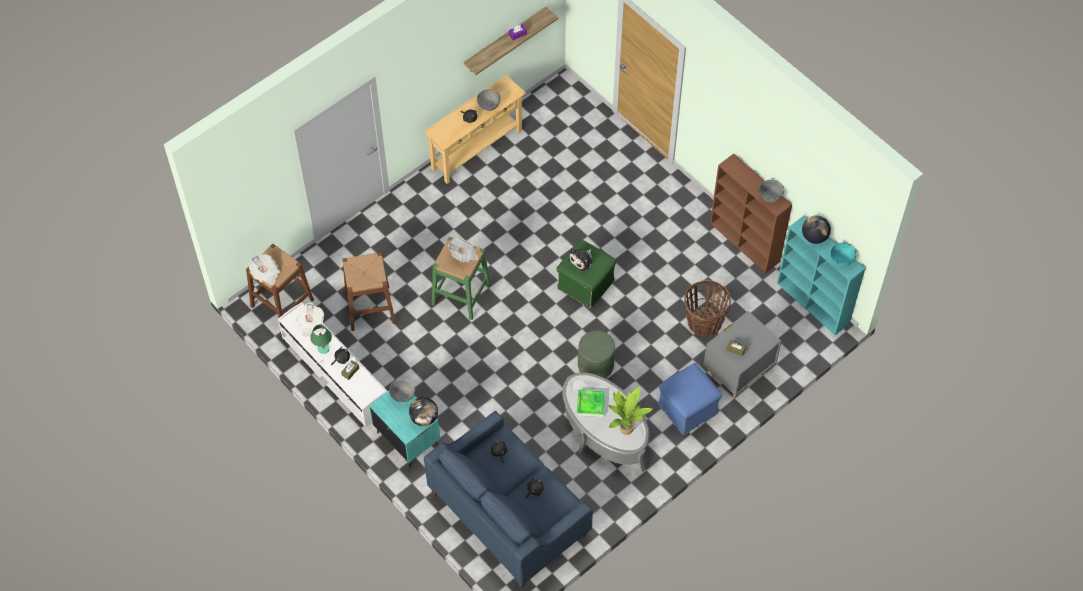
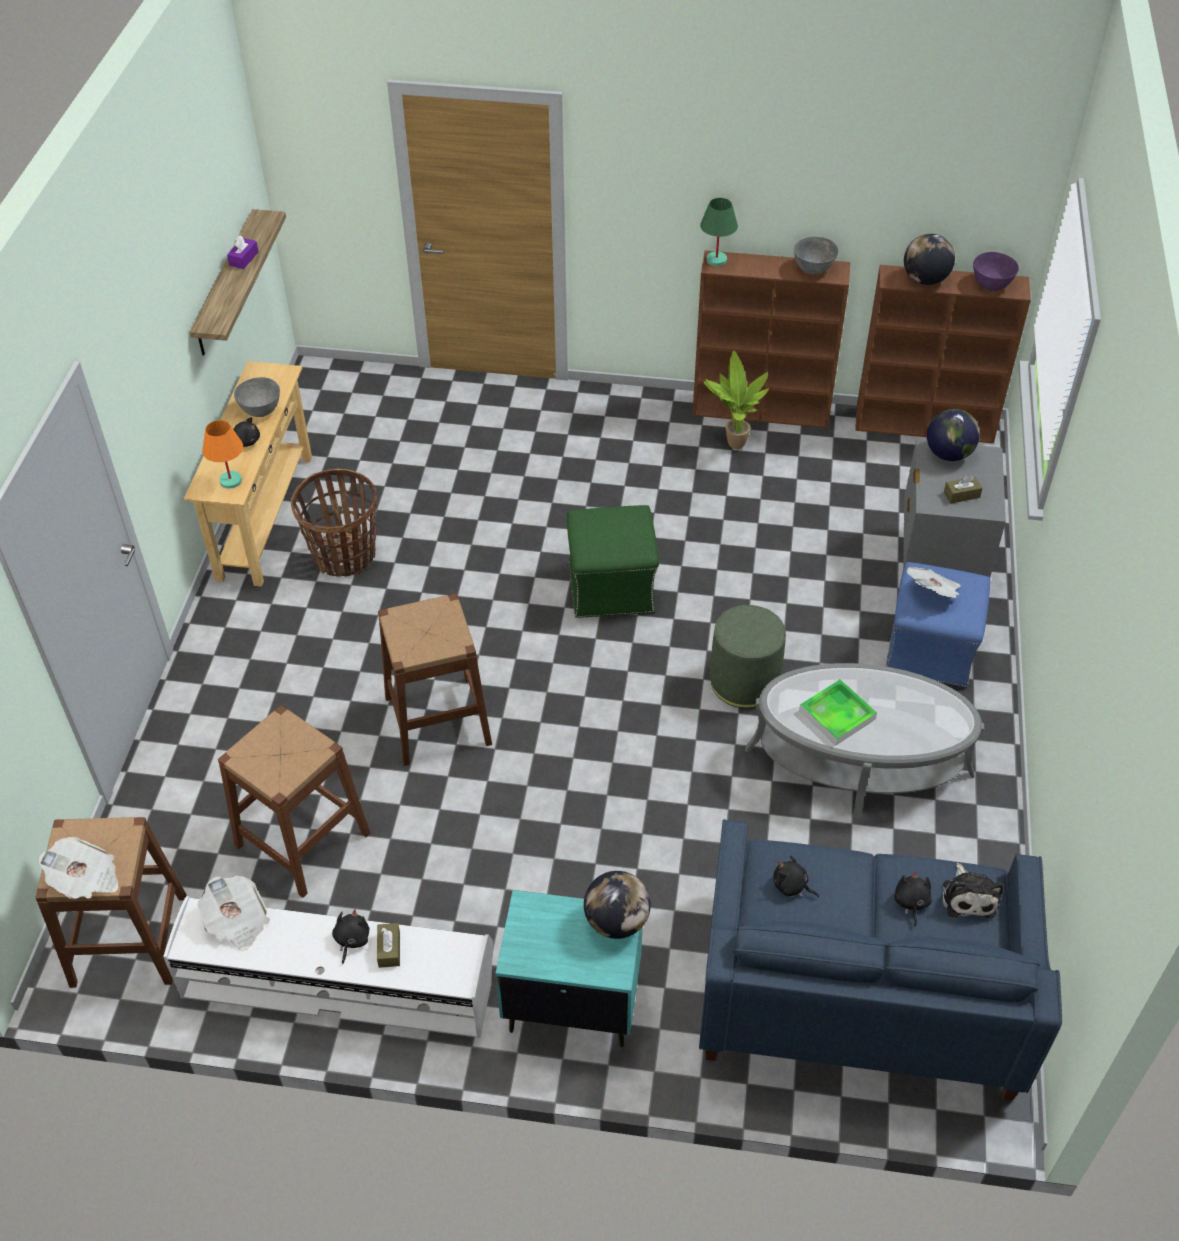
camera: 40 degrees left, 10 degrees down
(323, 348) = (301, 946): green table lamp -> green table lamp (717, 260)
(402, 396) = (541, 912): grey bowl -> none
(448, 135) = (231, 480): none -> orange table lamp
(461, 294) = (437, 720): green stool -> brown stool
(463, 255) = (431, 621): newspaper -> newspaper (933, 592)
(582, 260) = (602, 533): plush toy -> plush toy (968, 896)
(625, 429) = (925, 714): potted plant -> potted plant (733, 444)
(704, 322) = (823, 531): basket -> basket (344, 556)
(753, 327) = (948, 454): none -> globe
(813, 303) = (925, 425): turquoise bookcase -> brown bookcase
(841, 261) = (991, 285): turquoise bowl -> purple bowl

